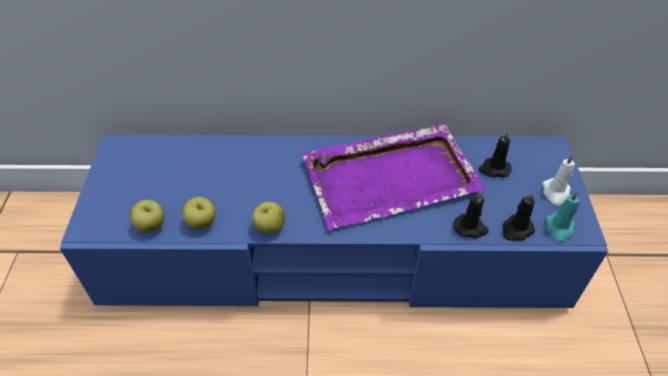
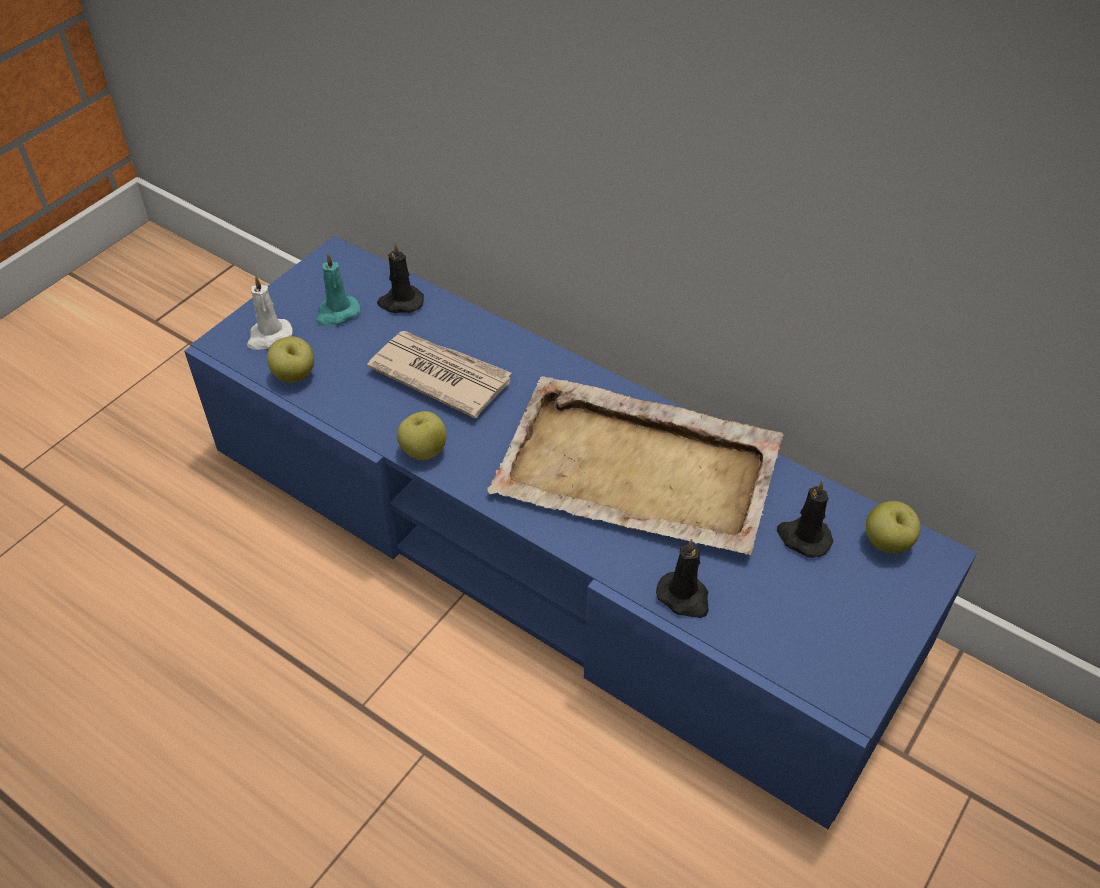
camera: 35 degrees right, 0 degrees up
(201, 223) = (351, 402): apple -> apple (887, 543)
(241, 182) = (440, 375): none -> newspaper
(392, 177) = (640, 471): purple tray -> beige tray
(516, 230) = (749, 637): black candle -> black candle (400, 302)
(555, 193) = (866, 622): white candle -> white candle (269, 336)
(559, 229) = (817, 673): turquoise candle -> turquoise candle (337, 313)

